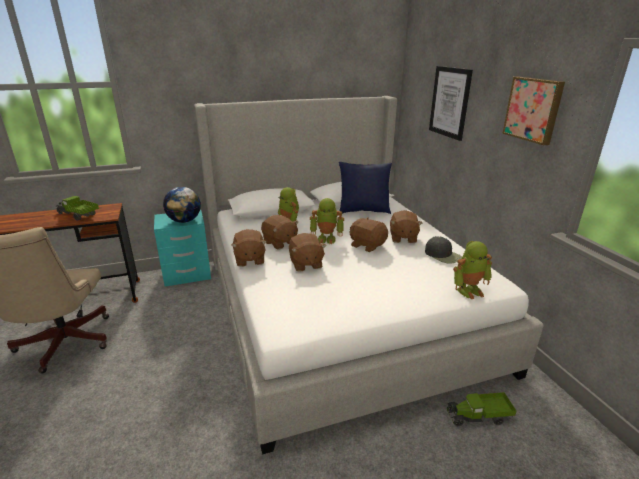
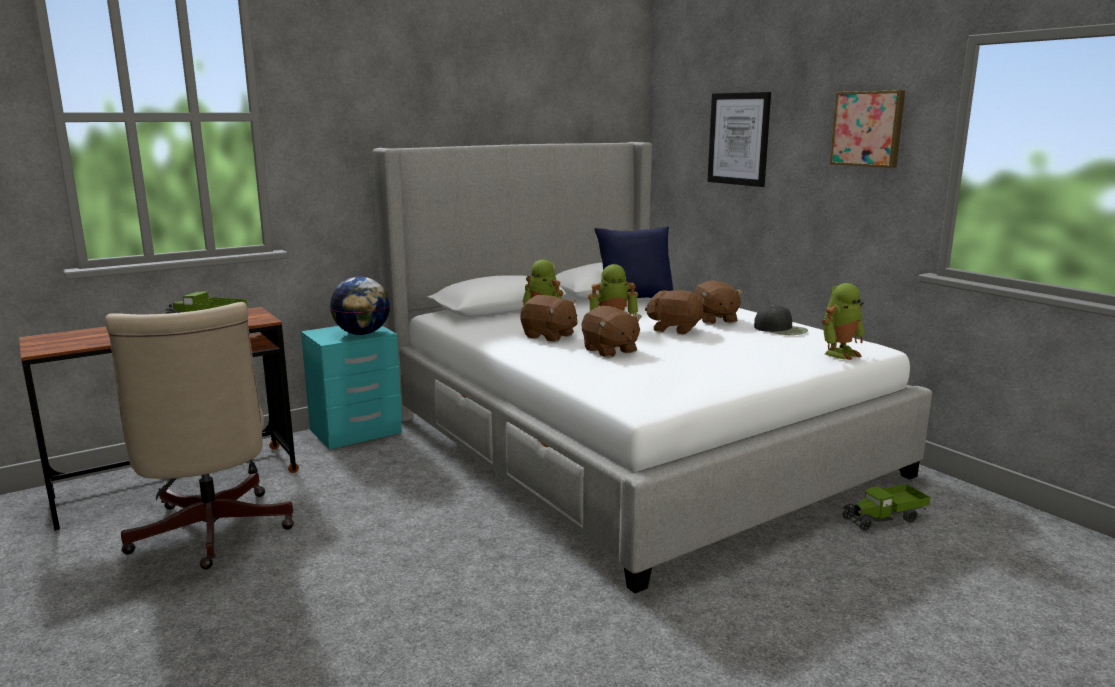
camera: 15 degrees left, 10 degrees down
(249, 260) = (524, 354): brown plush toy -> none

